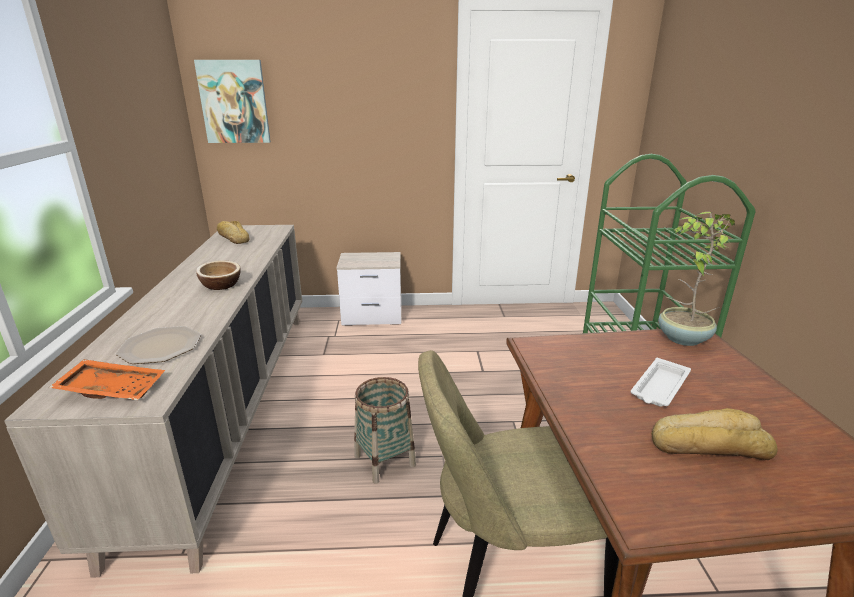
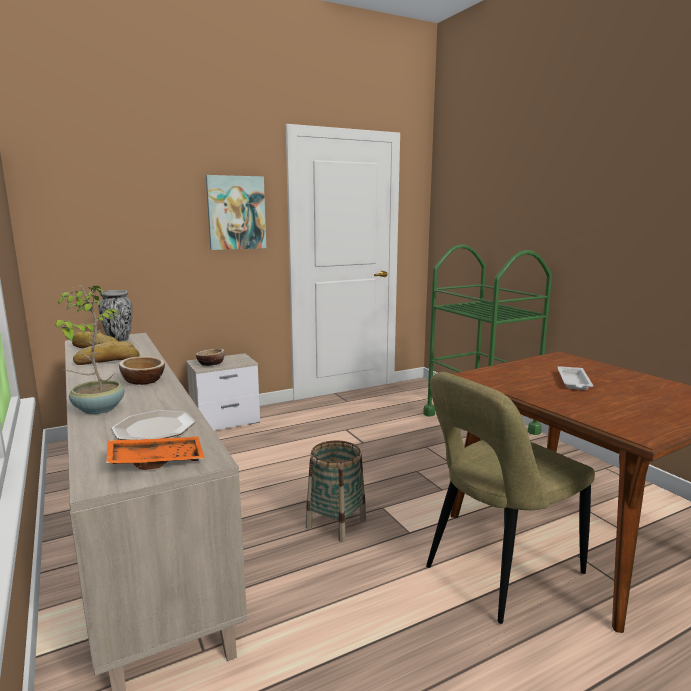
camera: 25 degrees left, 10 degrees down
(234, 102) = (69, 211): picture -> picture (236, 212)
(262, 230) = (118, 340): none -> vase
(357, 260) = (211, 364): none -> bowl
(681, 338) = (554, 358): potted plant -> potted plant (97, 409)
(708, 444) = (631, 400): bread -> bread (107, 360)

